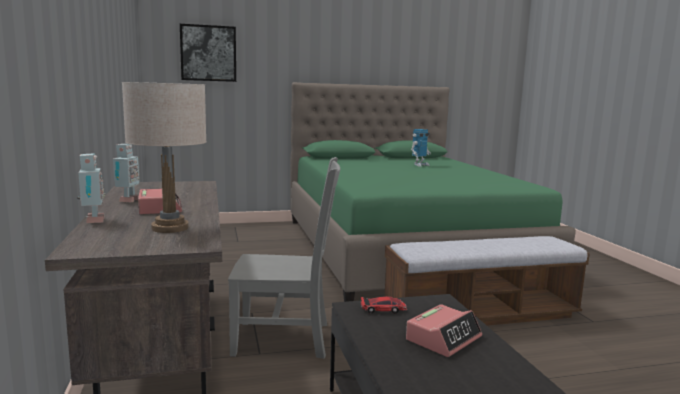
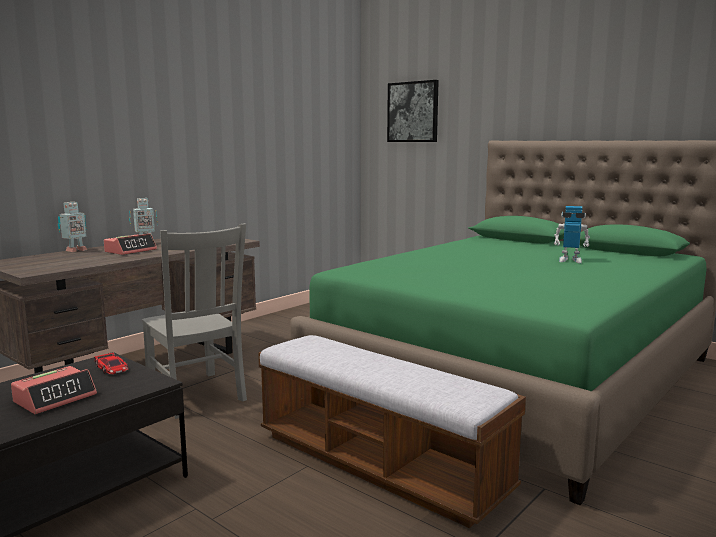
camera: 55 degrees right, 0 degrees up
(170, 228) = (74, 261): beige table lamp -> none
(443, 338) = (55, 398): alarm clock -> alarm clock turned 60 degrees counterclockwise

